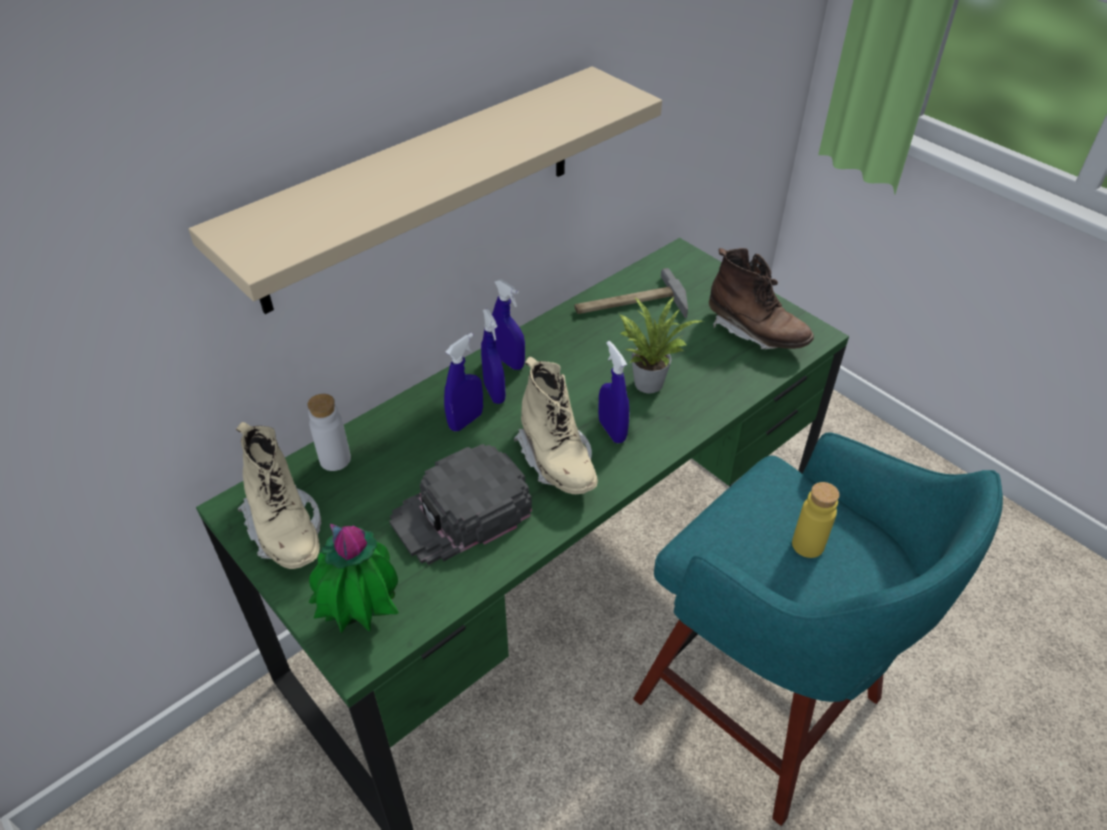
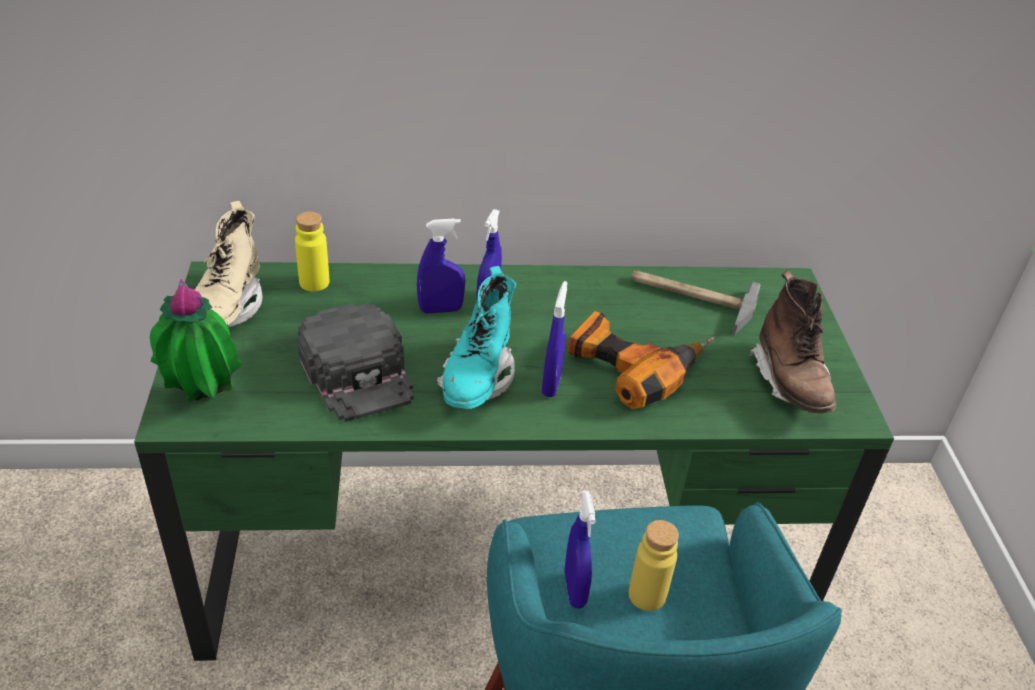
camera: 35 degrees right, 5 degrees down
(335, 459) = (314, 282): white bottle -> yellow bottle
(421, 188) = (483, 70): beige shelf -> none
(461, 513) = (358, 371): black cap -> black cap turned 120 degrees counterclockwise
(509, 361) = (528, 286): blue spray bottle -> blue spray bottle (574, 589)
(557, 460) = (477, 379): beige boot -> turquoise boot
(648, 380) = (632, 364): potted plant -> power drill

